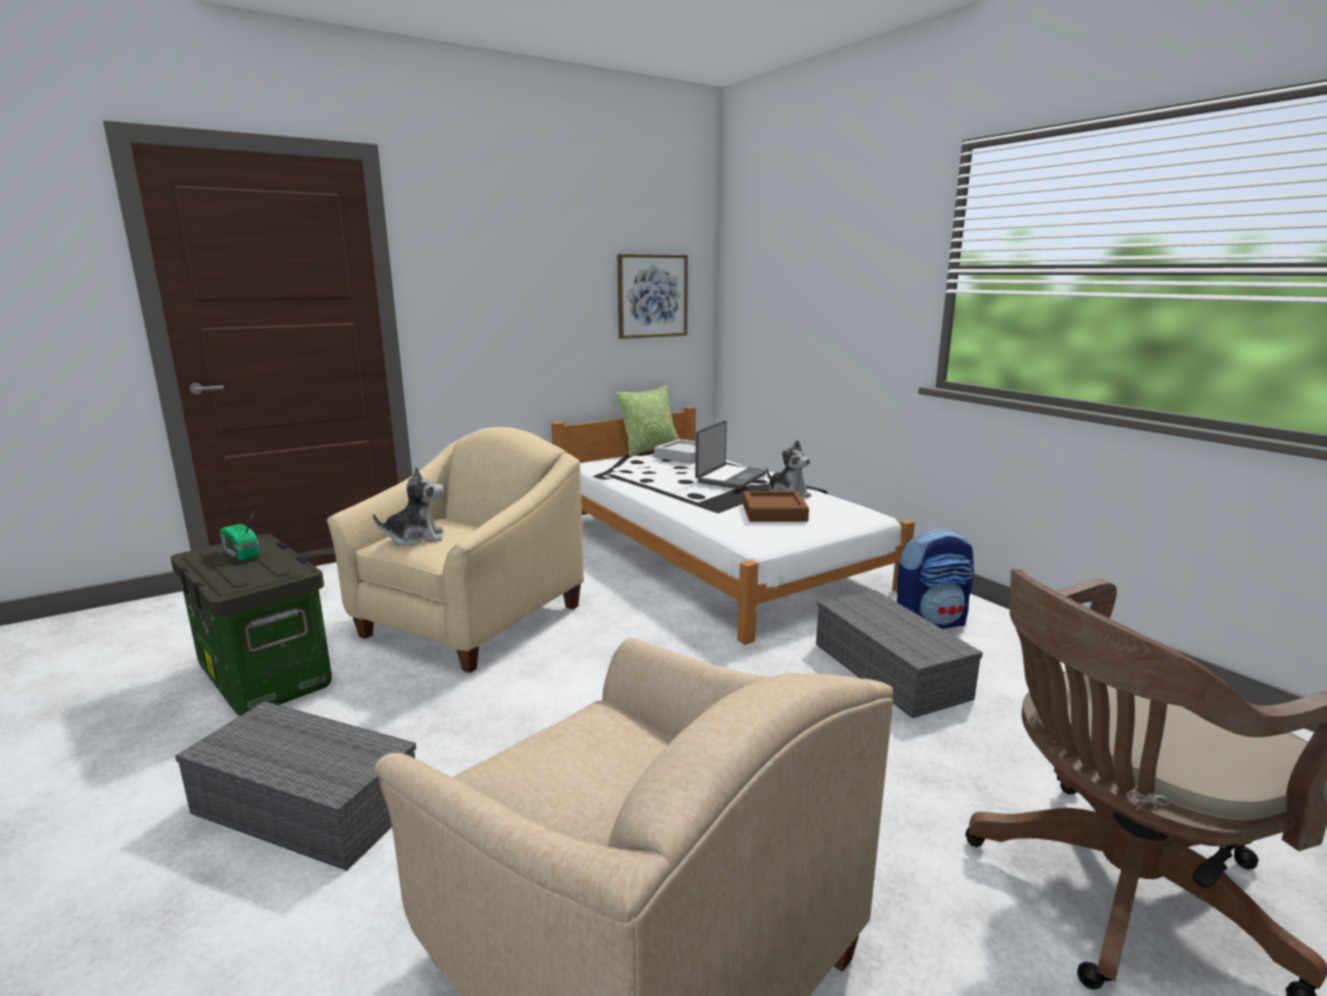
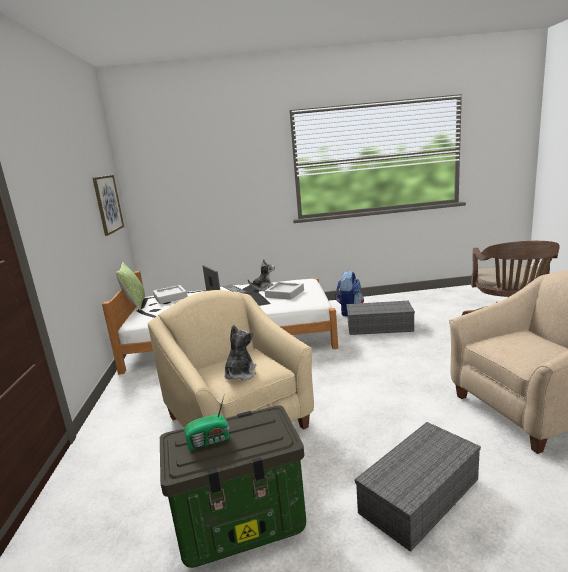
camera: 60 degrees left, 0 degrees up
(774, 512) = (284, 293): brown tray -> grey tray

